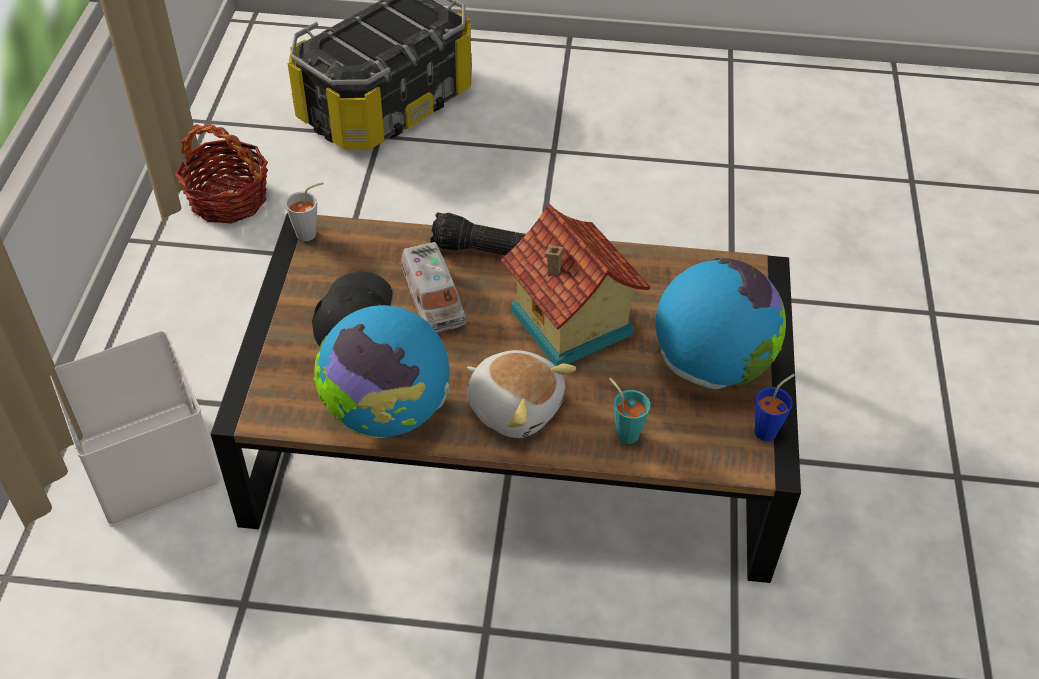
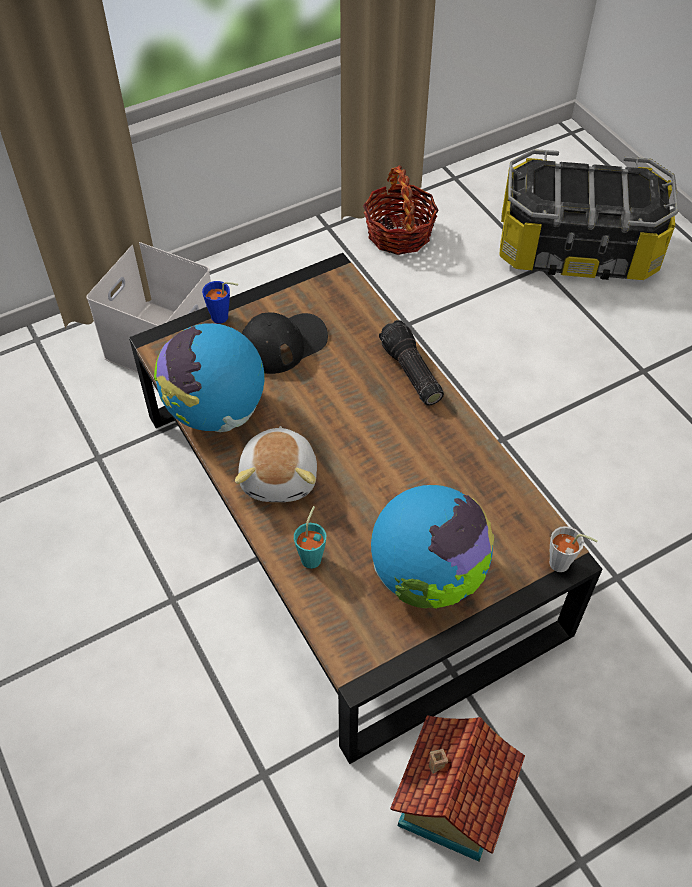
camera: 55 degrees right, 5 degrees up
(311, 233) = (335, 275): grey cup -> grey cup (563, 565)
(433, 301) = (335, 374): toy truck -> none
(569, 324) = (386, 463): toy house -> toy house (449, 802)
(769, 429) = (396, 652): blue cup -> blue cup (223, 318)

